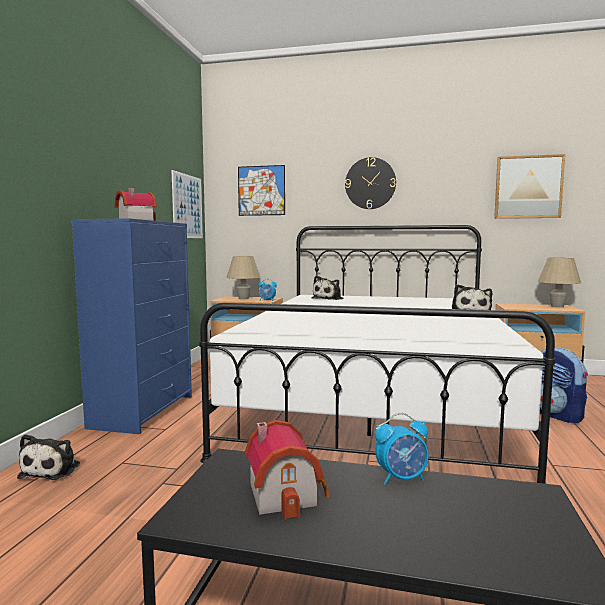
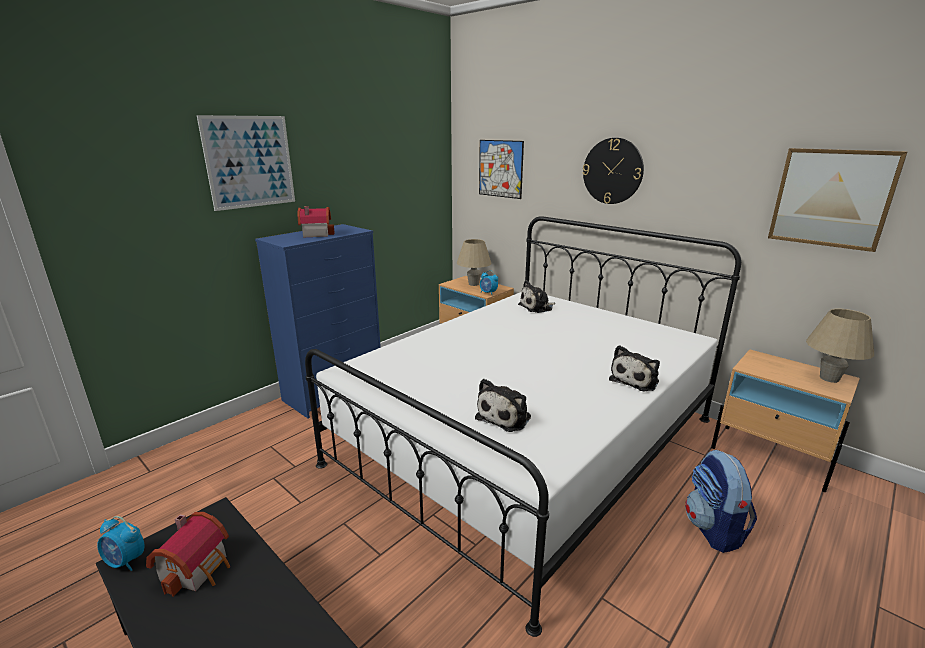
camera: 30 degrees right, 15 degrees up
(53, 469) = (229, 438): plush toy -> plush toy (505, 416)
(187, 206) = (421, 187): picture -> picture (249, 162)
(402, 478) = (279, 591): alarm clock -> alarm clock (126, 561)

